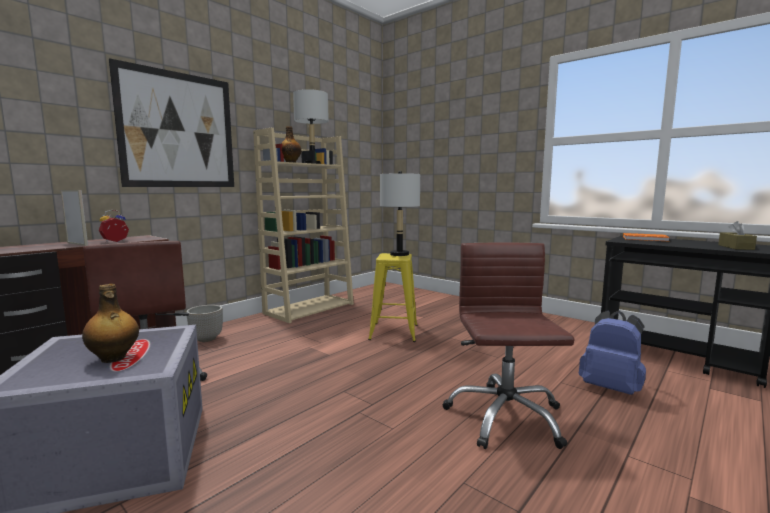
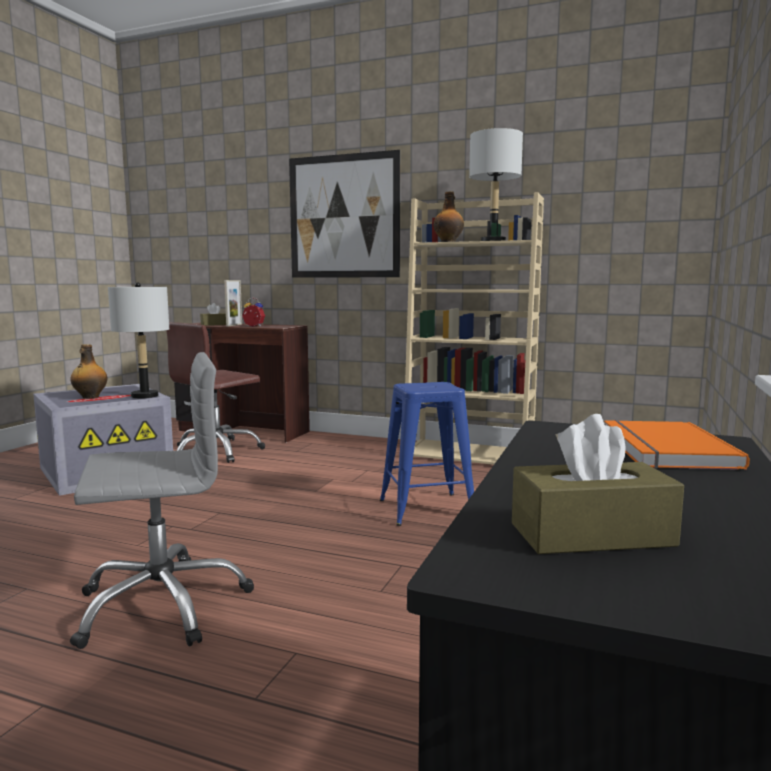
camera: 70 degrees right, 0 degrees up
(42, 247) = (214, 324): none -> brown tissue box
(206, 338) = (325, 442): planter -> none
(394, 332) = (427, 509): yellow stool -> blue stool
(399, 254) = (442, 386): grey table lamp -> grey table lamp (144, 396)
(504, 417) = (162, 604): brown office chair -> grey office chair
(611, 388) = (288, 713): blue backpack -> none

